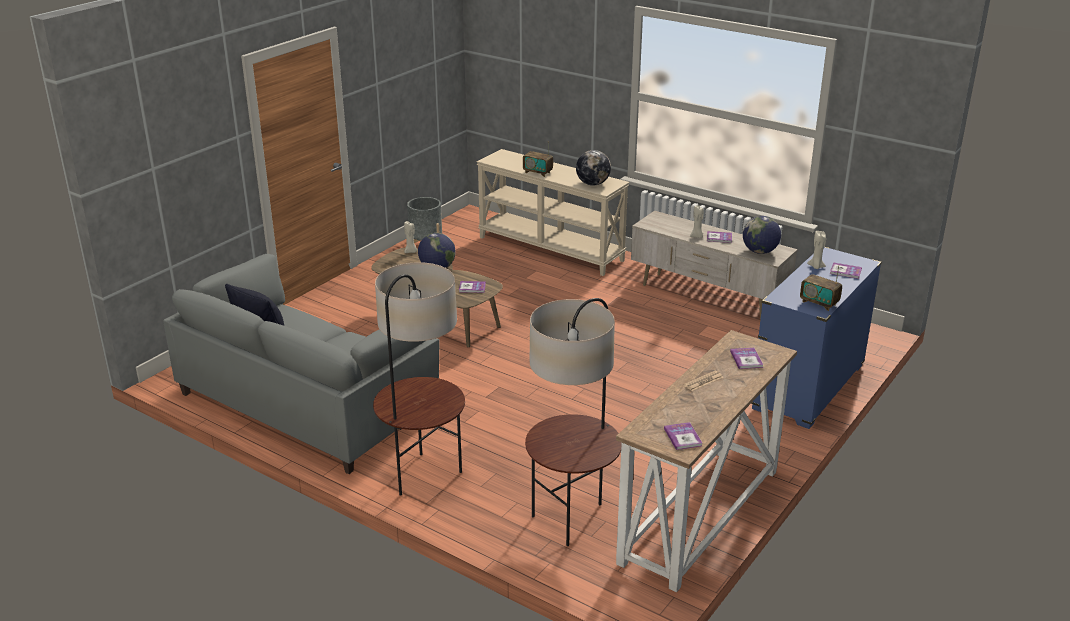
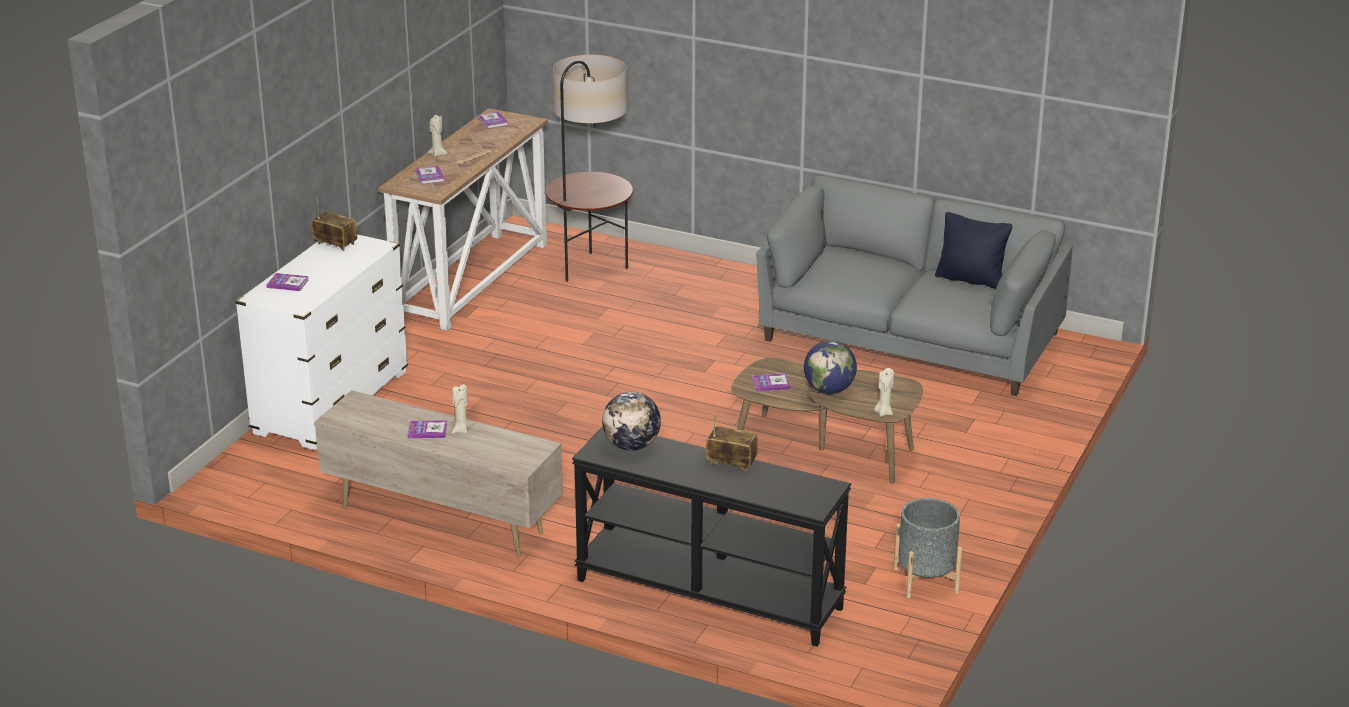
camera: 170 degrees right, 0 degrees up
(423, 476) = (743, 286): floor lamp -> none
(551, 248) = (707, 595): beige console table -> black console table
(760, 251) = (371, 411): globe -> none
(808, 388) = (331, 403): blue dresser -> white dresser
(816, 267) = (322, 286): beige candle -> beige candle (437, 154)

